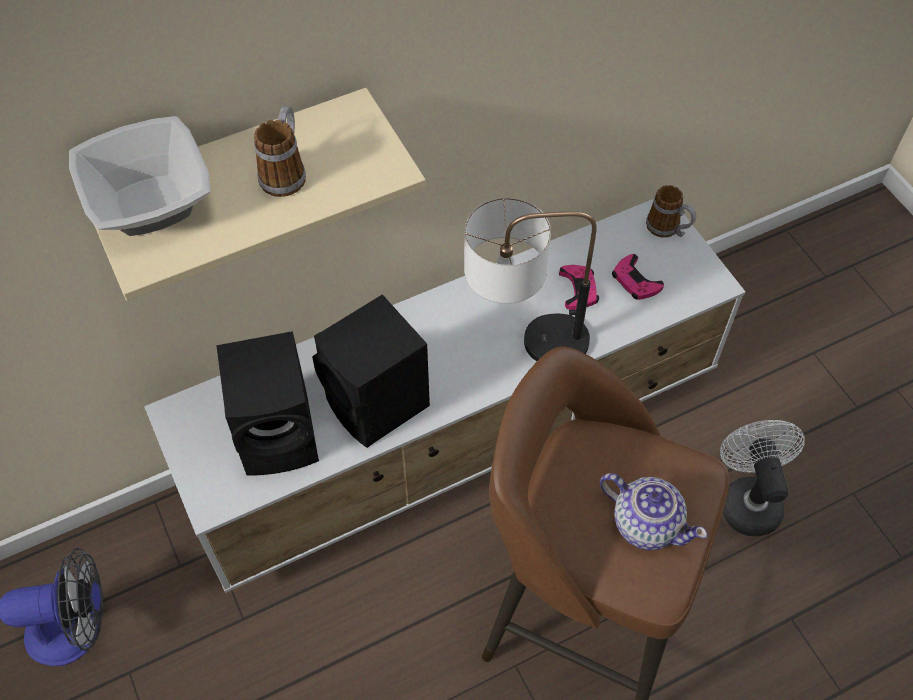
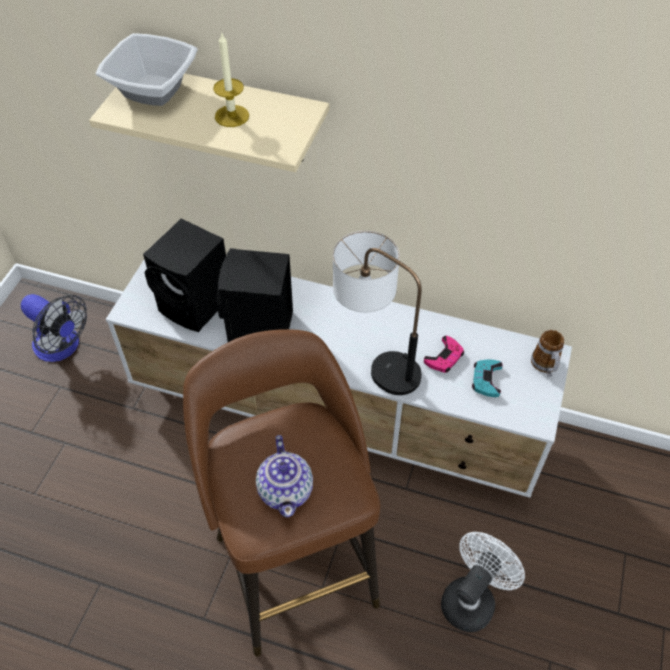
camera: 45 degrees right, 5 degrees down
(286, 172) = (232, 116): mug -> candle
(635, 281) = (486, 379): pink game controller -> turquoise game controller

